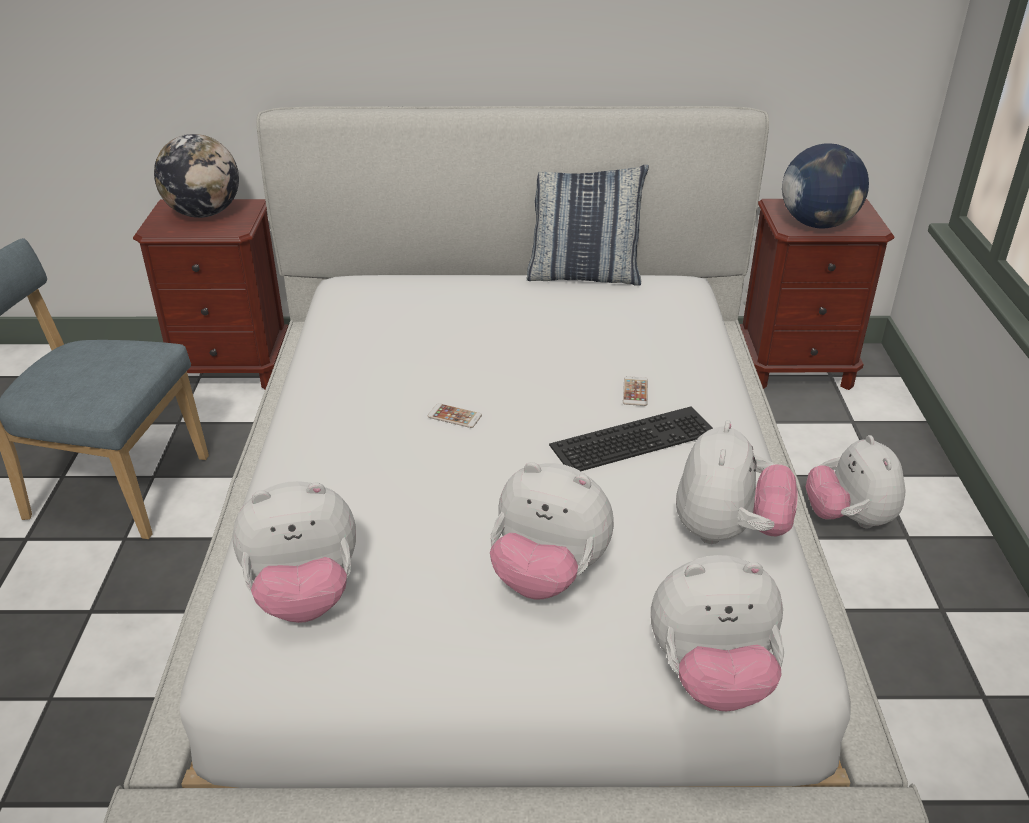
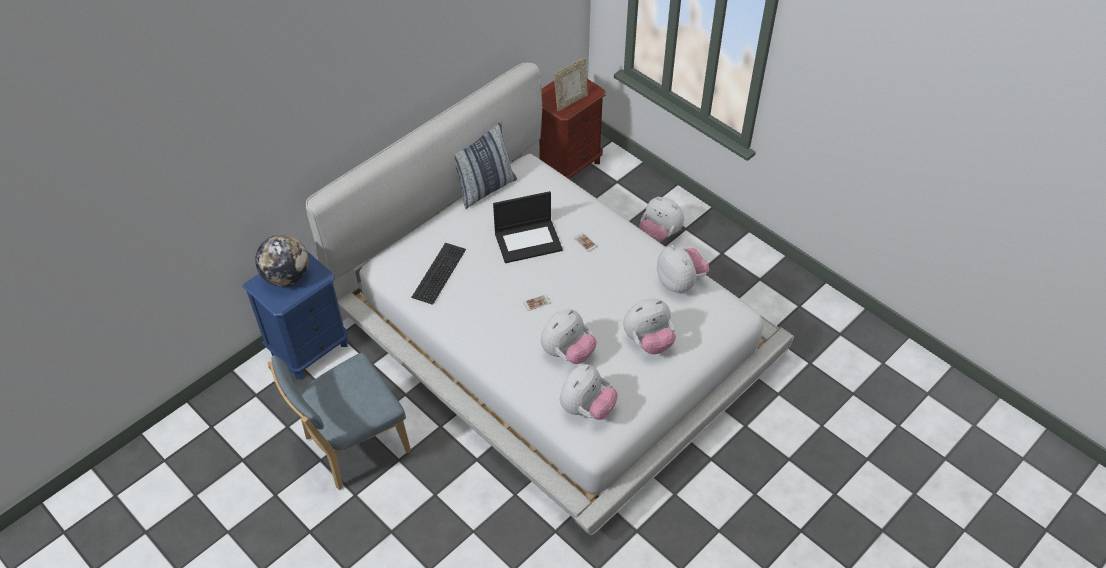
camera: 45 degrees left, 15 degrees up
(232, 370) = (310, 348): brown nightstand -> blue nightstand
(554, 347) = (528, 240): none -> laptop
(633, 437) = (609, 265): keyboard -> keyboard (438, 272)
(711, 676) = (726, 337): plush toy -> plush toy (567, 352)
(817, 224) = (571, 101): globe -> picture frame

